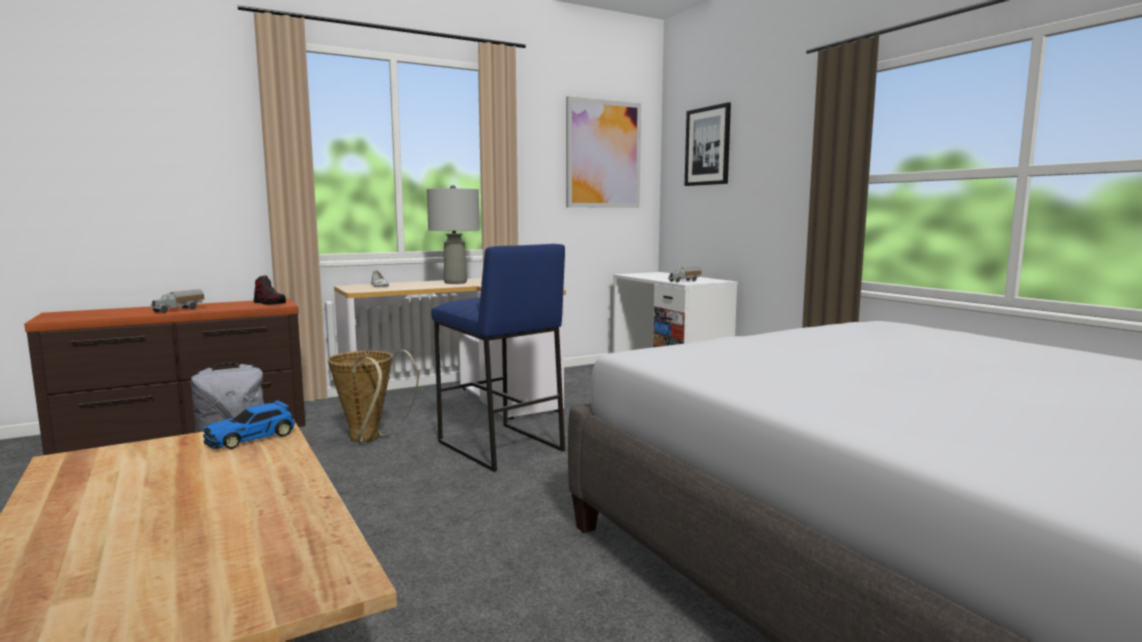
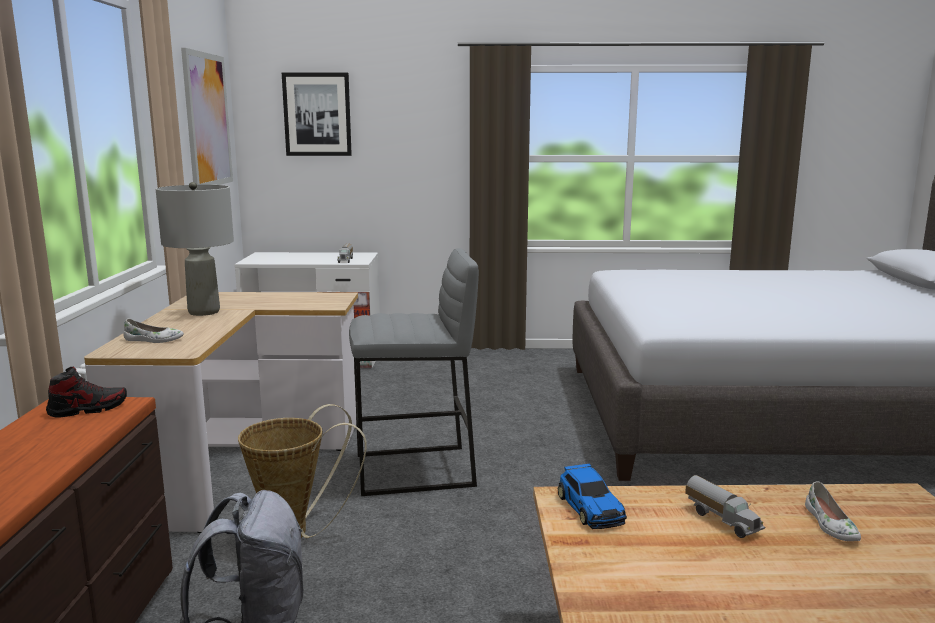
camera: 60 degrees left, 5 degrees up
(179, 310) = (30, 467): toy truck -> toy truck (722, 520)
(229, 534) = (830, 525): none -> white shoe
(499, 446) = (414, 471): blue stool -> grey stool

